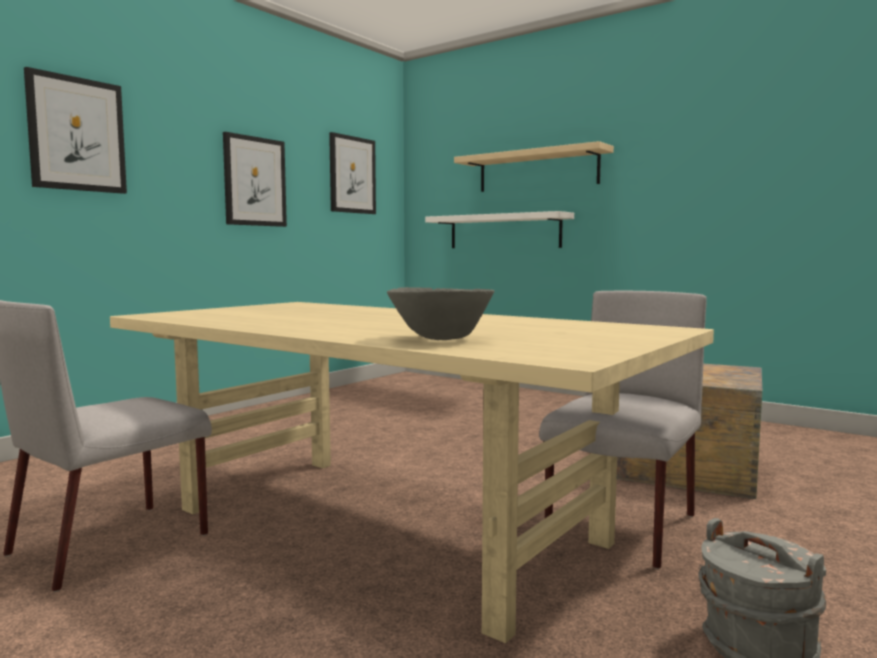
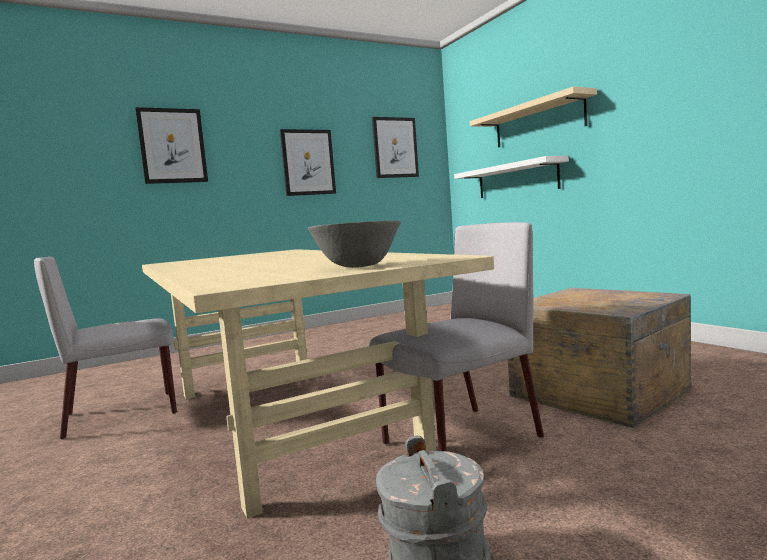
camera: 25 degrees right, 0 degrees up
(440, 339) = (229, 273): grey bowl -> grey bowl (357, 267)

